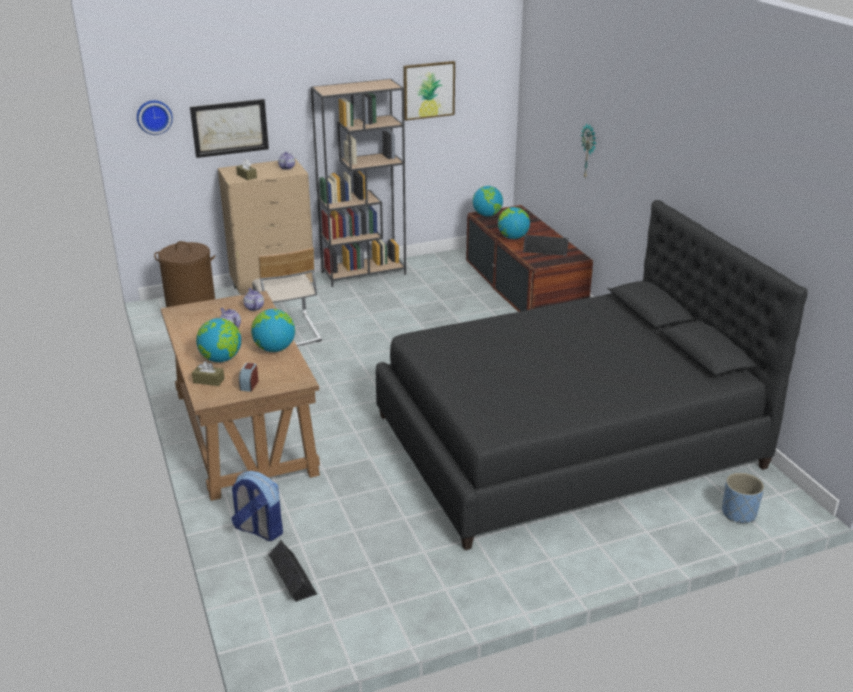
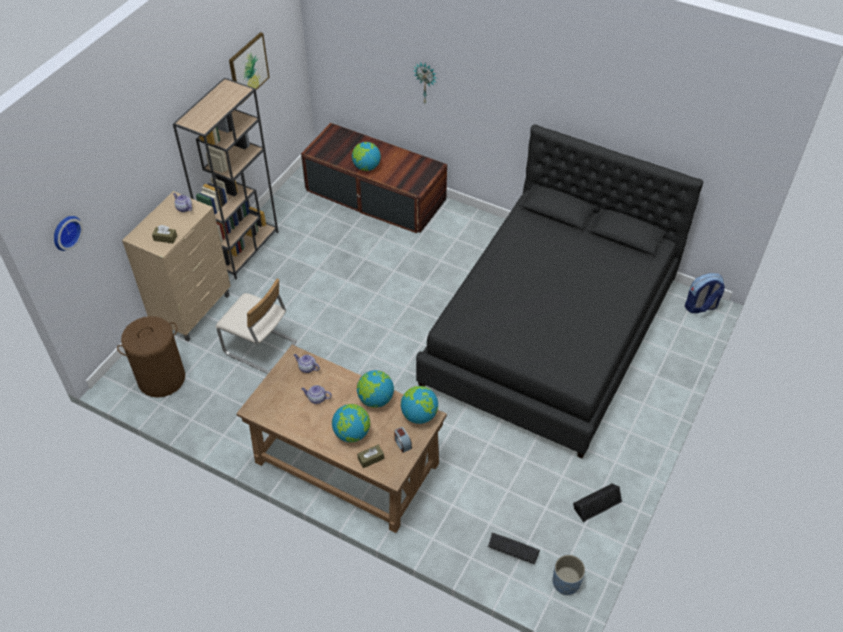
camera: 40 degrees left, 20 degrees up
(229, 127) = (122, 200): picture -> none
(258, 530) = (453, 532): backpack -> backpack (700, 307)
(487, 215) = (319, 149): globe -> globe (419, 415)
(545, 250) = (404, 169): black speaker -> black speaker (596, 503)
(738, 513) = (686, 330): blue planter -> blue planter (566, 582)

